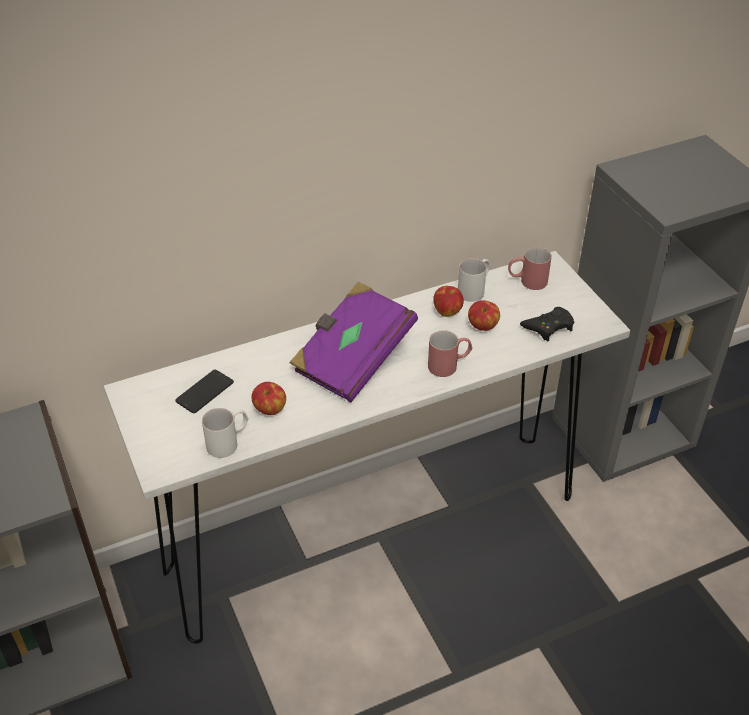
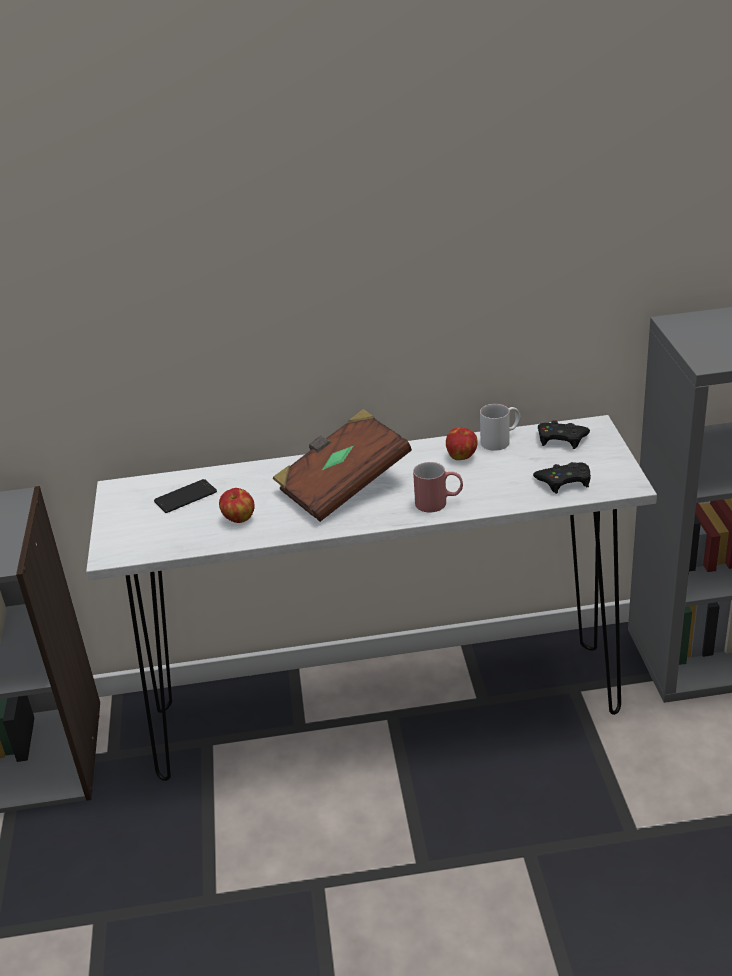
camera: 20 degrees right, 10 degrees down
(229, 442) = (186, 540): white mug -> none
(352, 358) = (343, 486): purple book -> brown book
(482, 327) = (492, 473): apple -> none
(527, 281) = (561, 439): red mug -> black game controller

